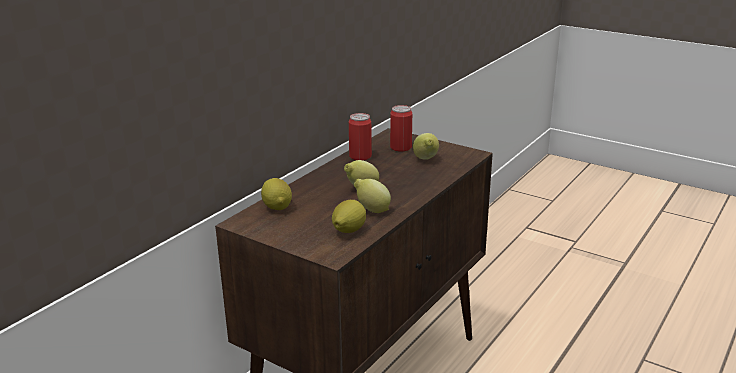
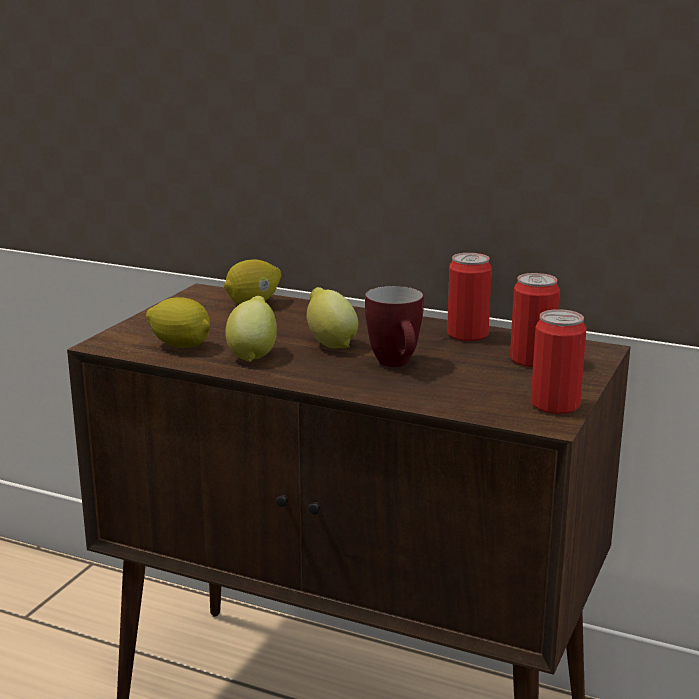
camera: 80 degrees right, 5 degrees down
(399, 176) = (397, 365): none -> mug
(426, 160) = (484, 381): lemon -> none
(456, 150) = (555, 405): none -> can

